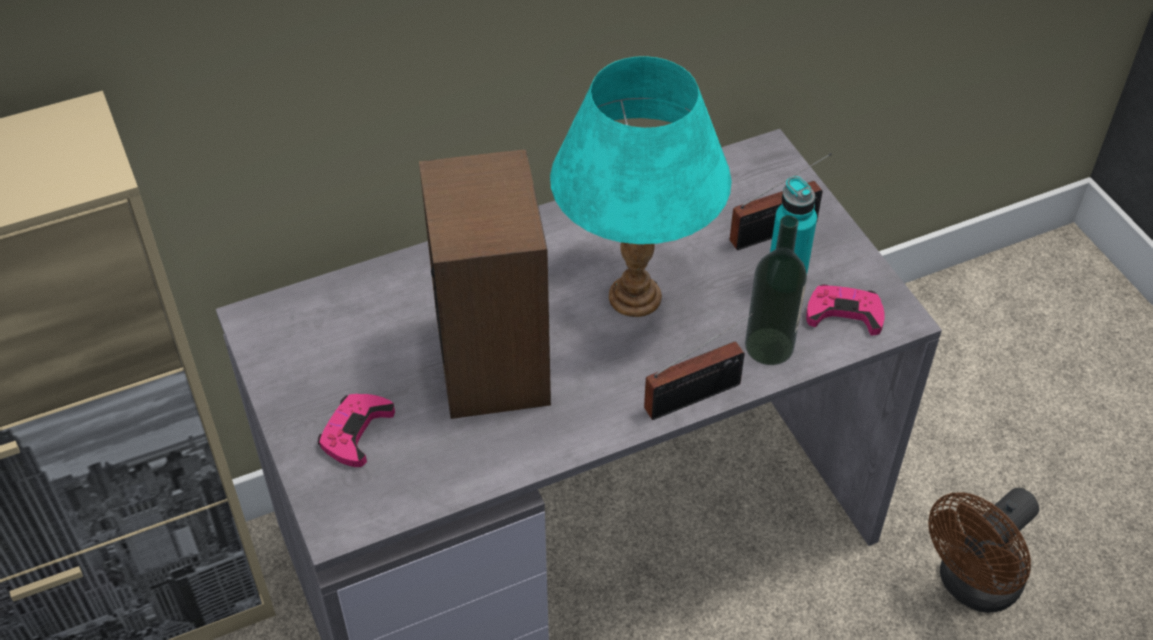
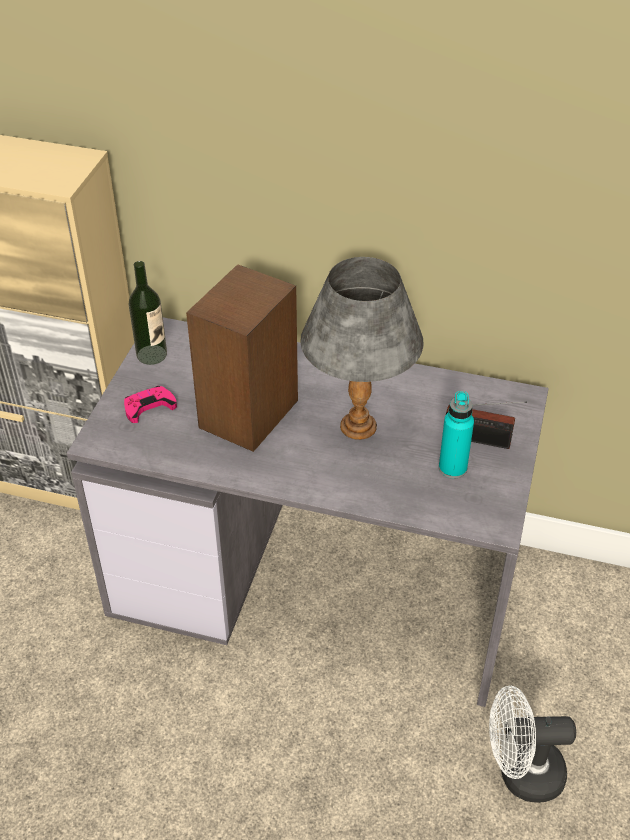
camera: 40 degrees right, 5 degrees down
(635, 296) = (359, 426): turquoise table lamp -> grey table lamp
(698, 395) = (334, 494): radio -> none
(769, 346) = (403, 495): bottle -> bottle (151, 354)
(844, 313) = (468, 504): pink game controller -> none
(972, 586) = (520, 774): brown fan -> white fan

